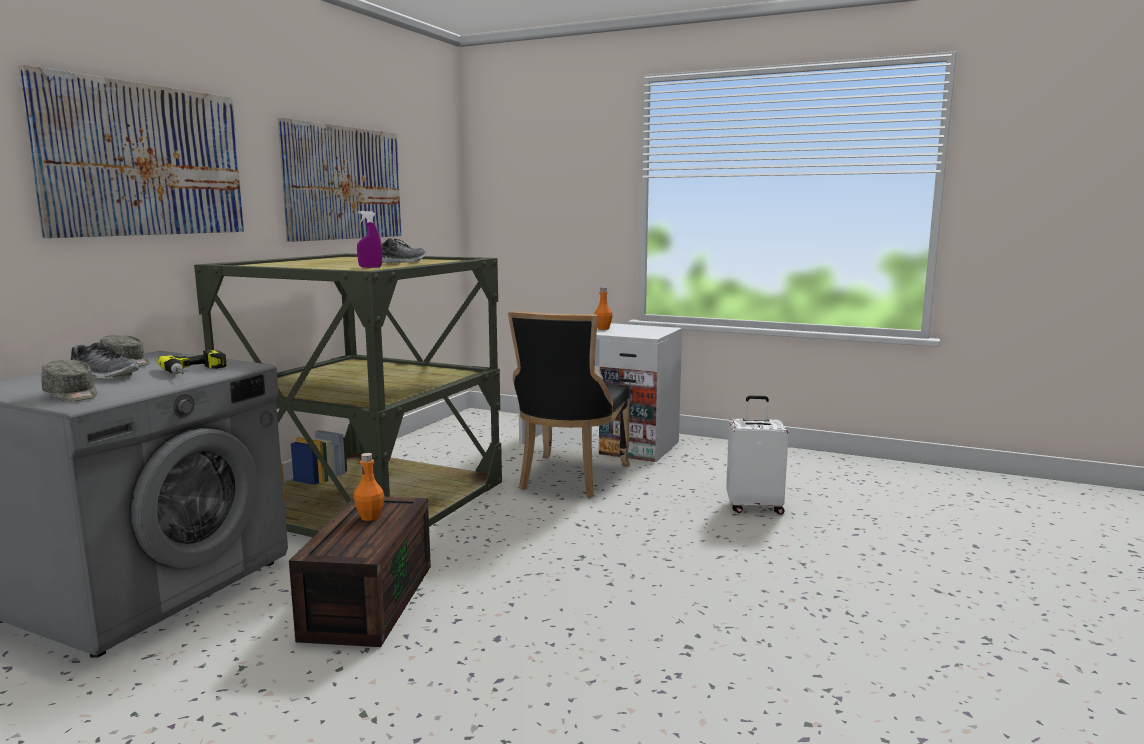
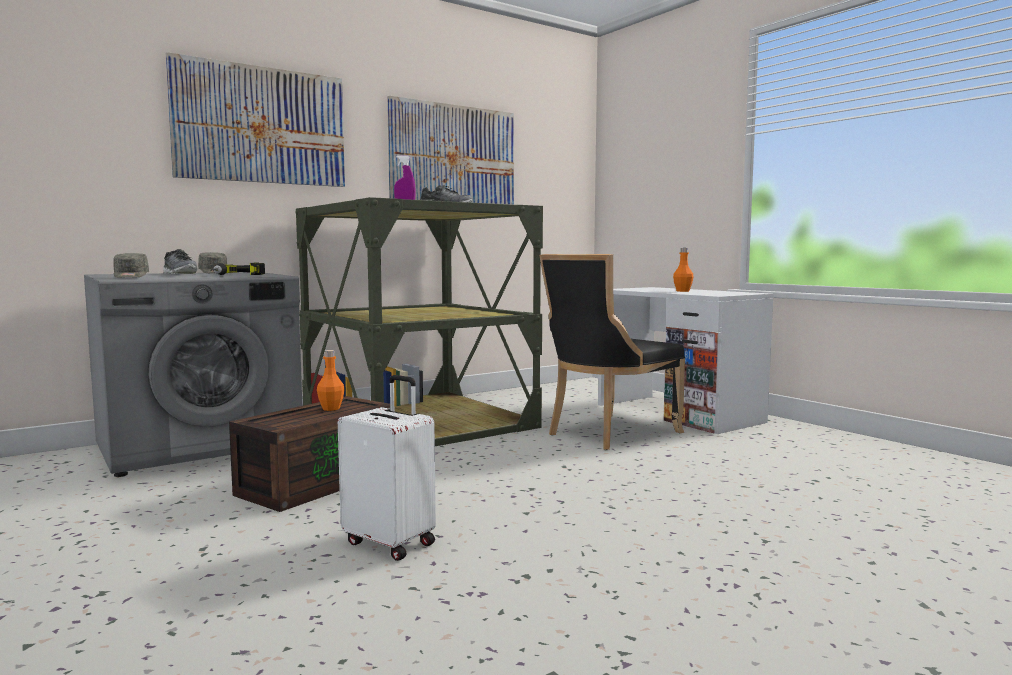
camera: 30 degrees right, 5 degrees down
(754, 507) = (778, 484): white suitcase -> white suitcase (391, 542)

